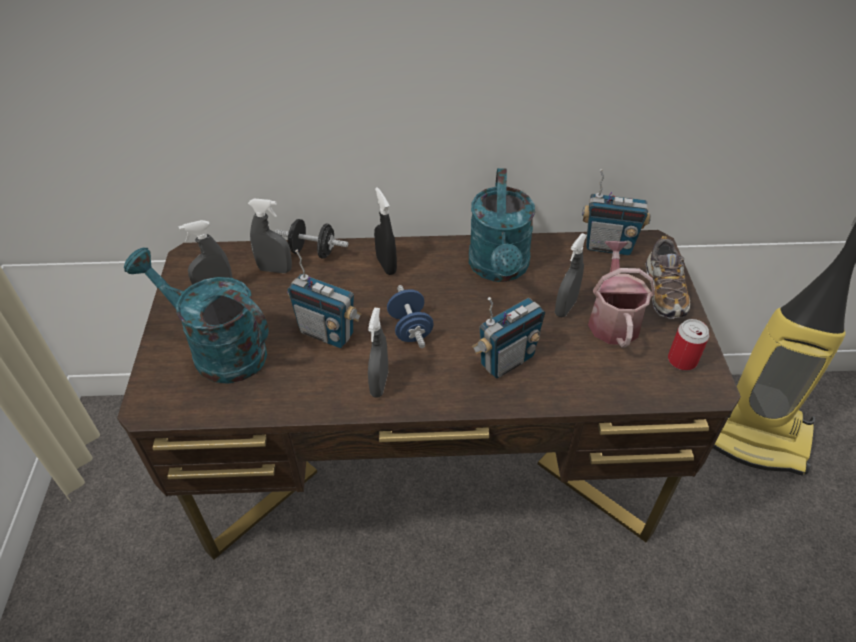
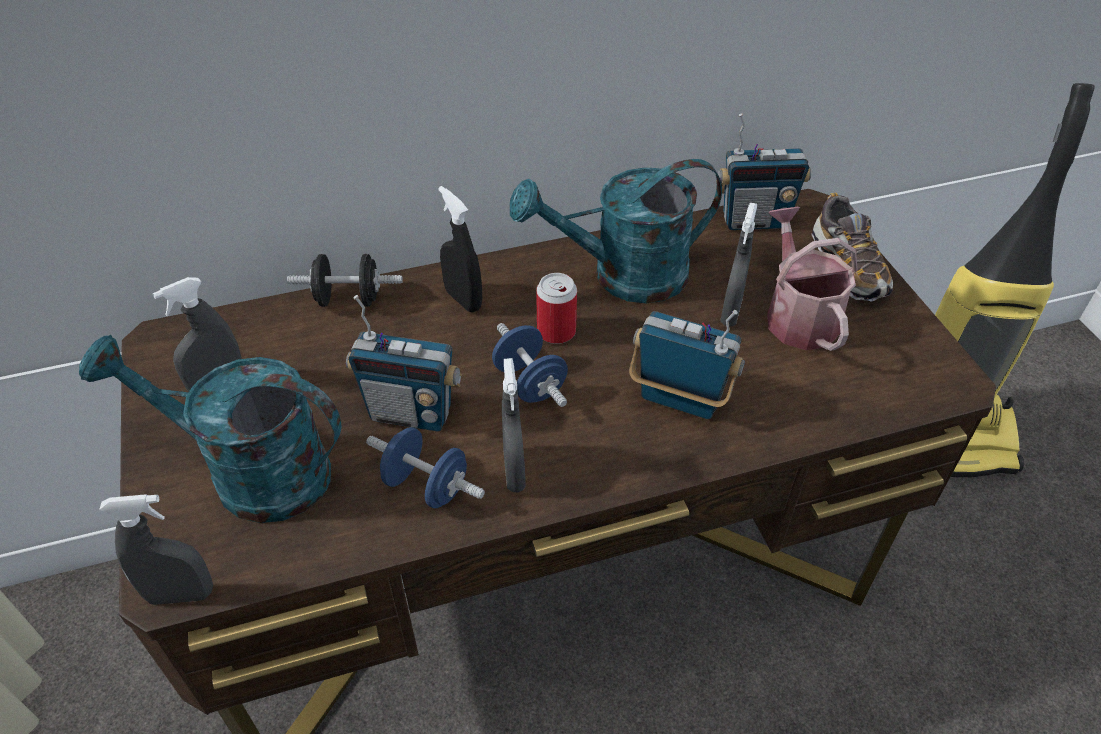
camera: 15 degrees left, 0 degrees up
(275, 269) = (300, 335): grey spray bottle -> grey spray bottle (181, 594)
(321, 381) = (426, 486): none -> blue dumbbell
(499, 269) = (623, 276): turquoise watering can -> turquoise watering can turned 90 degrees clockwise
(506, 360) = (680, 400): radio -> radio turned 105 degrees counterclockwise
(682, 360) = (906, 353): can -> can (556, 331)

